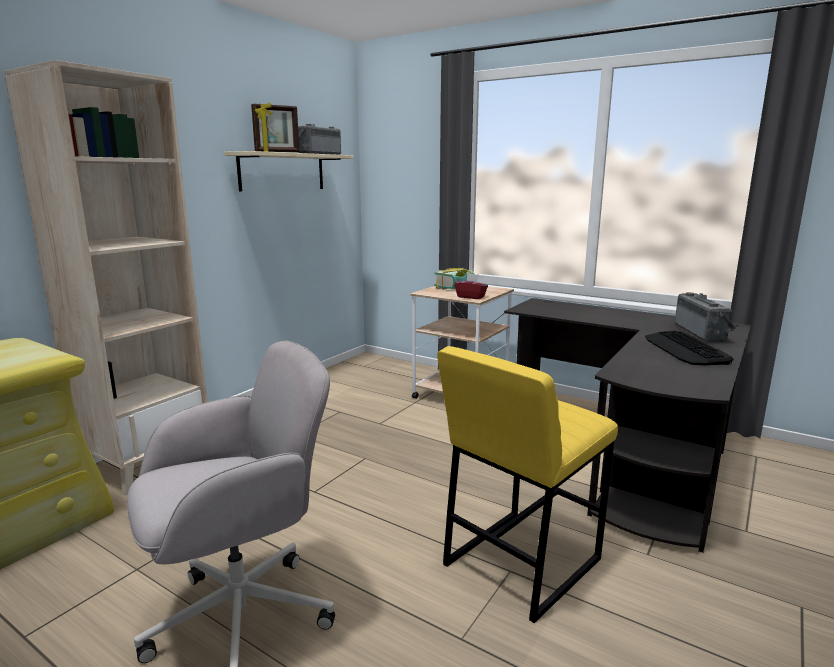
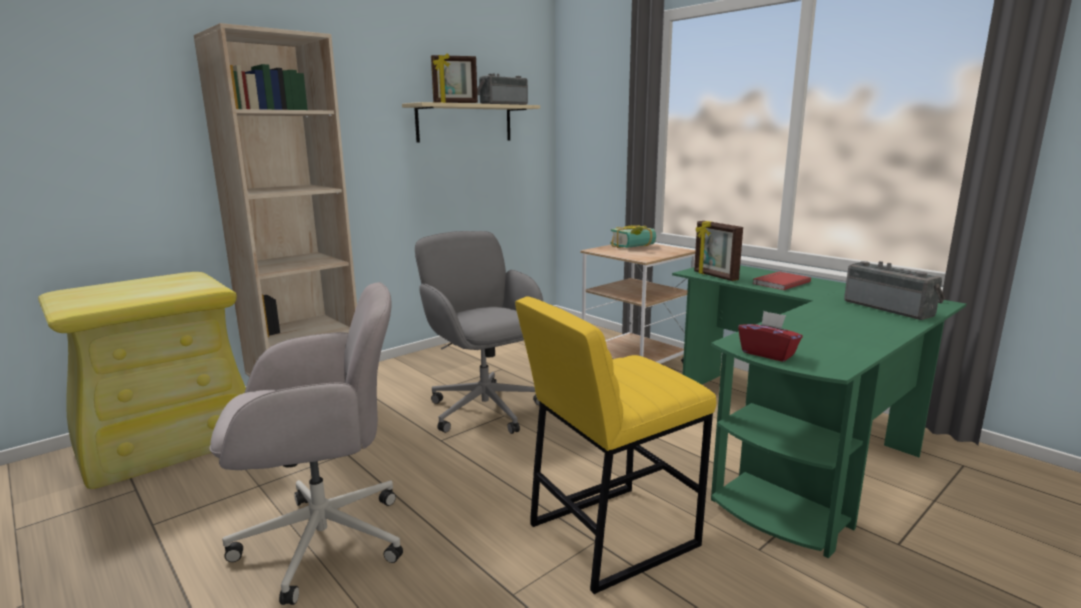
camera: 15 degrees right, 0 degrees up
(343, 454) = (485, 409): none -> grey office chair
(471, 297) = (641, 256): red tissue box -> red tissue box (768, 354)
(543, 312) = (715, 276): none -> picture frame
(600, 315) = (779, 283): none -> red book
(628, 454) = (796, 443): black desk -> green desk
(685, 349) = (848, 324): keyboard -> none
(703, 333) = (890, 308): radio -> radio turned 45 degrees counterclockwise

